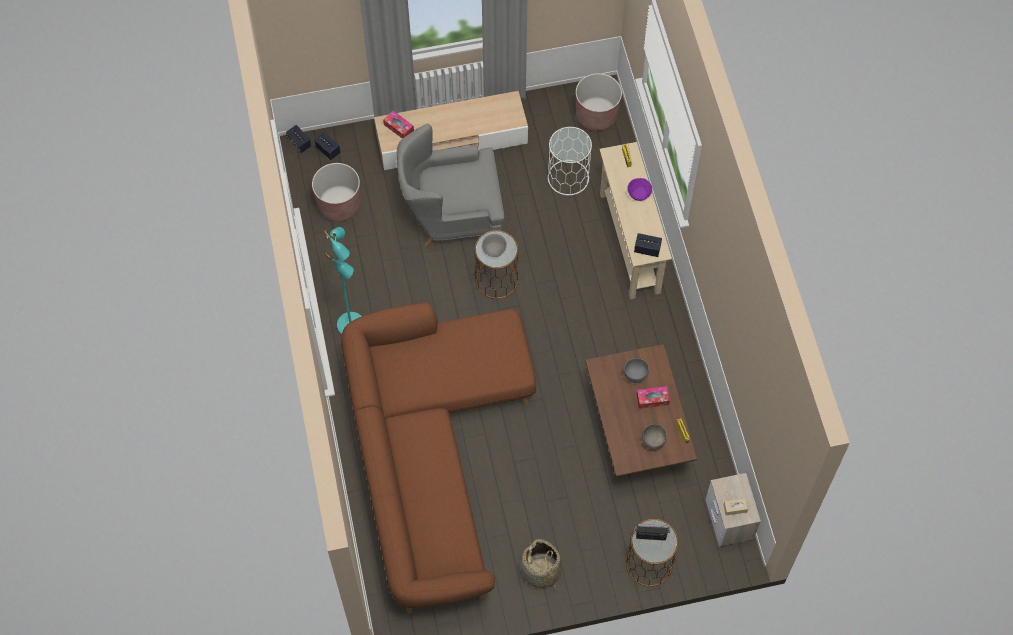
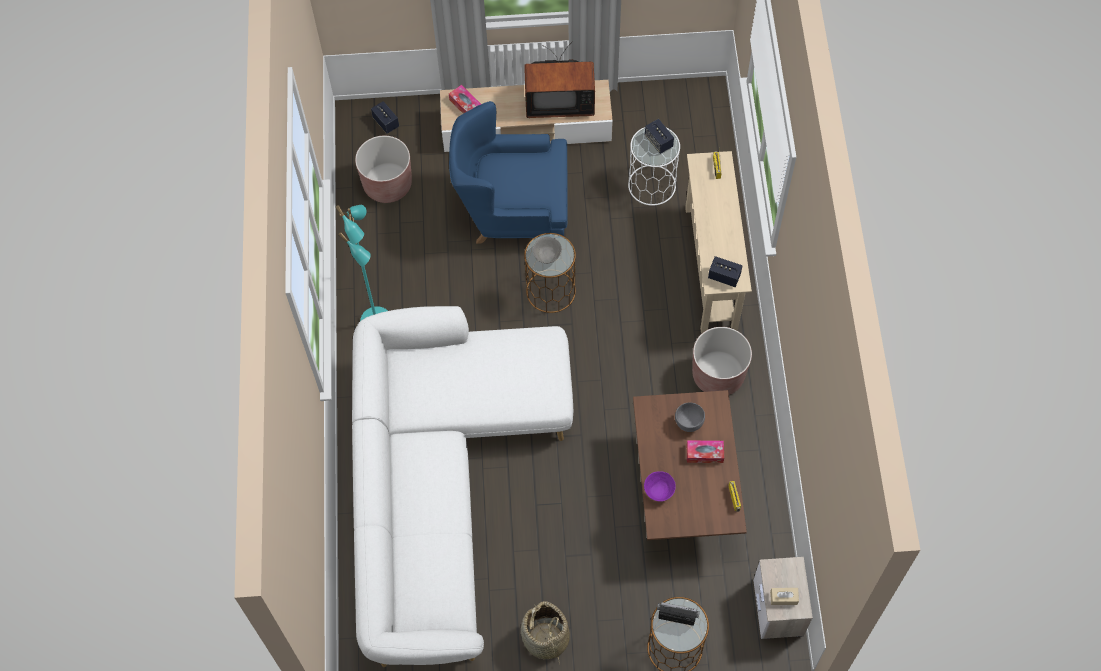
camera: 10 degrees right, 0 degrees up
(299, 143) = (355, 111): speaker -> speaker (658, 141)
(432, 454) = (442, 482): brown sofa -> white sofa
(452, 211) = (513, 207): grey armchair -> blue armchair
(479, 114) = (558, 101): none -> television
(596, 115) = (695, 119): brown planter -> brown planter (718, 375)
(639, 194) = (724, 211): purple bowl -> purple bowl (659, 491)
(653, 442) = (697, 504): grey bowl -> none

